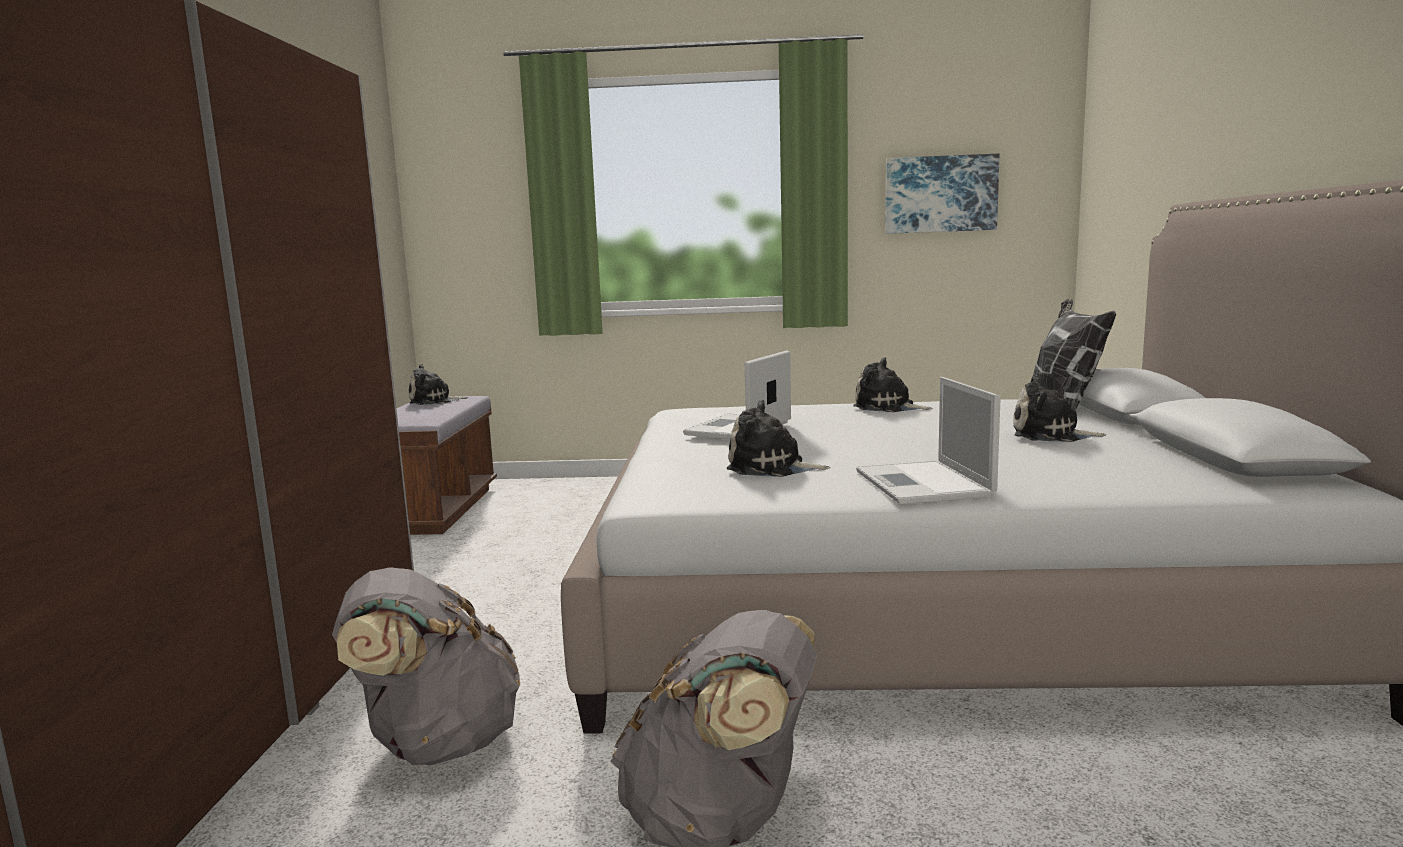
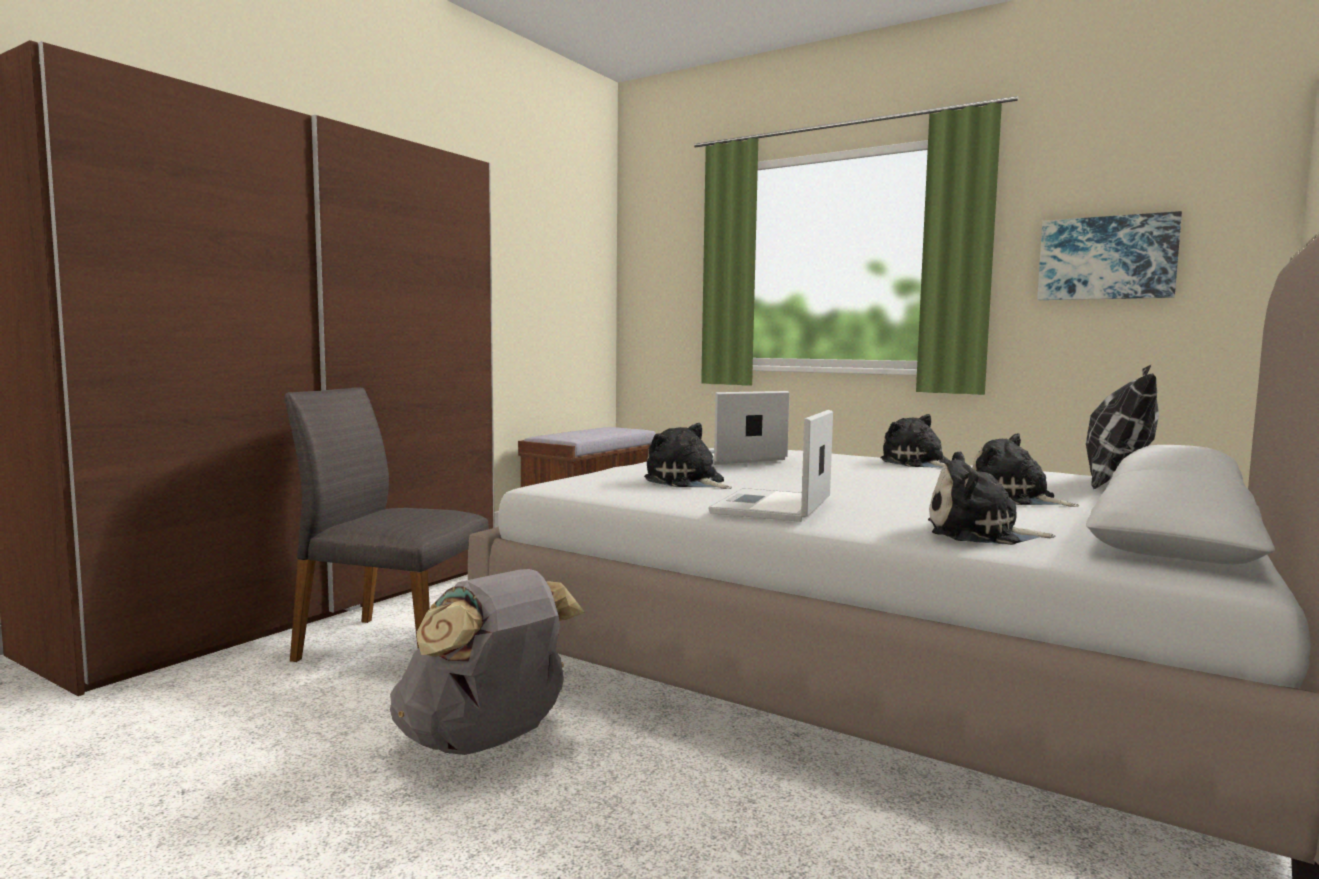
camera: 30 degrees right, 5 degrees down
(434, 401) = (606, 429): plush toy -> plush toy (979, 534)
(437, 743) = (393, 646): grey backpack -> grey chair

